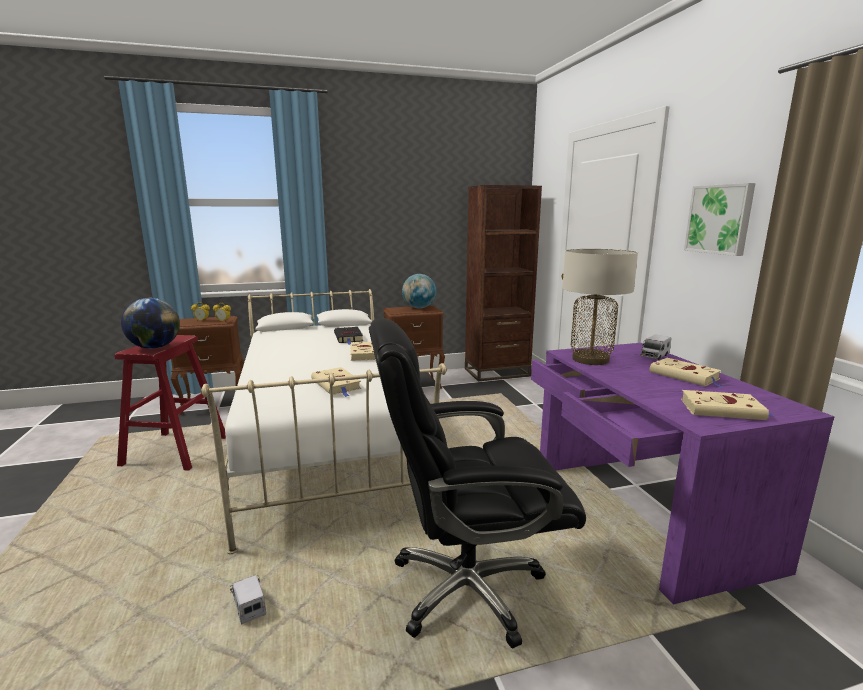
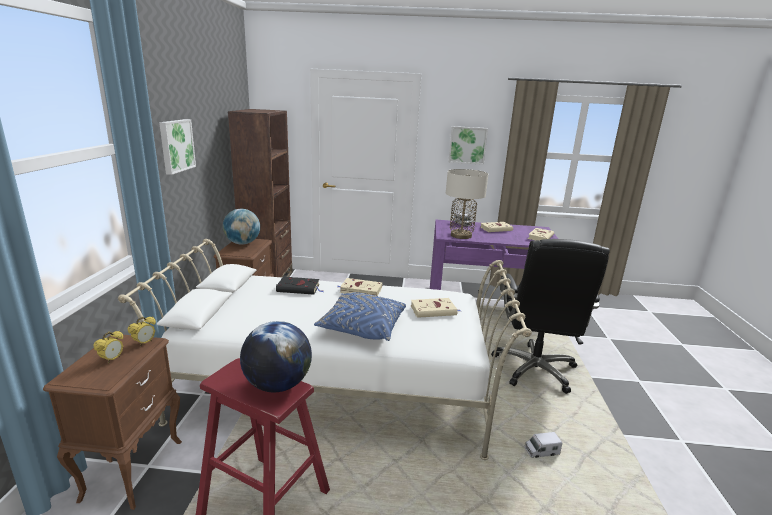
camera: 70 degrees left, 5 degrees up
(280, 365) = (362, 327): none -> blue pillow
(375, 210) = (176, 145): none -> picture

